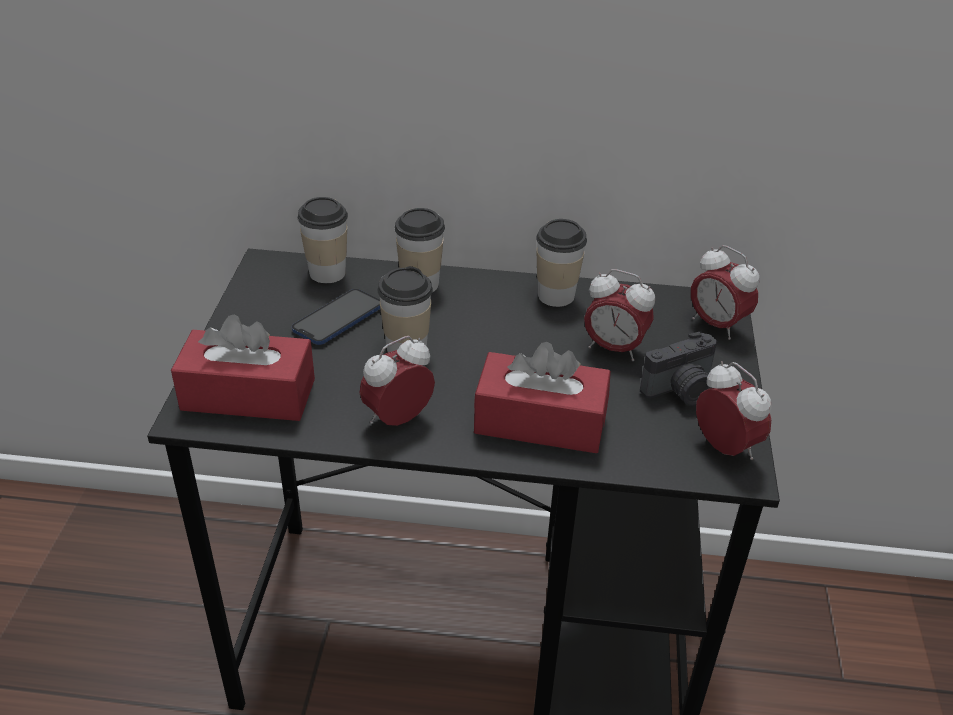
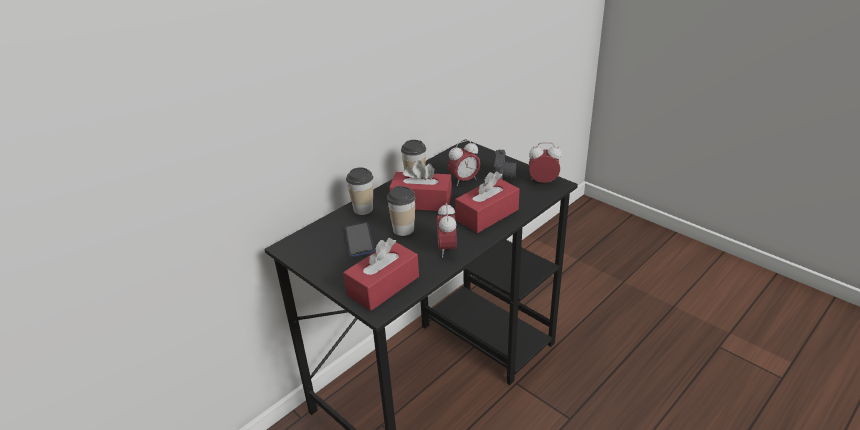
camera: 50 degrees left, 5 degrees down
(327, 273) = (319, 231): cup -> none
(500, 331) = (421, 201): none -> red tissue box
(716, 325) = (477, 153): alarm clock -> none

